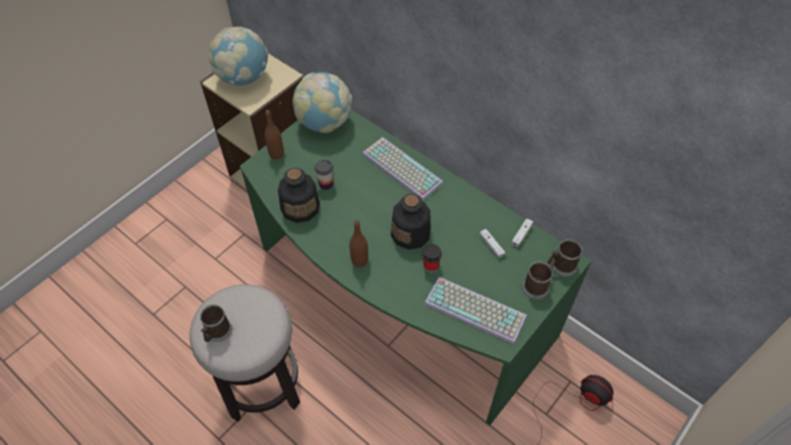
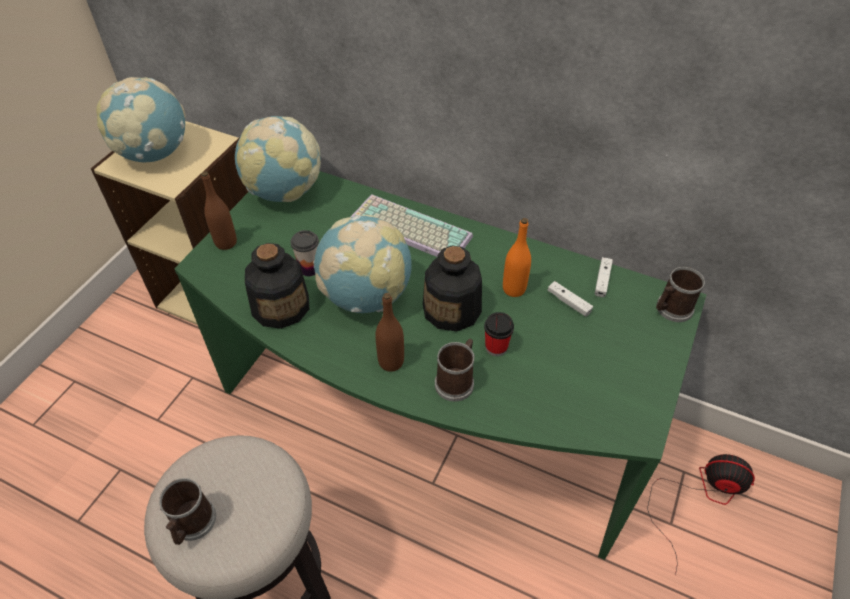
camera: 15 degrees left, 5 degrees down
(357, 212) = (366, 296): none -> globe
(457, 228) = (514, 289): none -> orange bottle
(477, 309) = (584, 393): keyboard -> none
(537, 286) = (652, 342): mug -> mug (456, 381)

